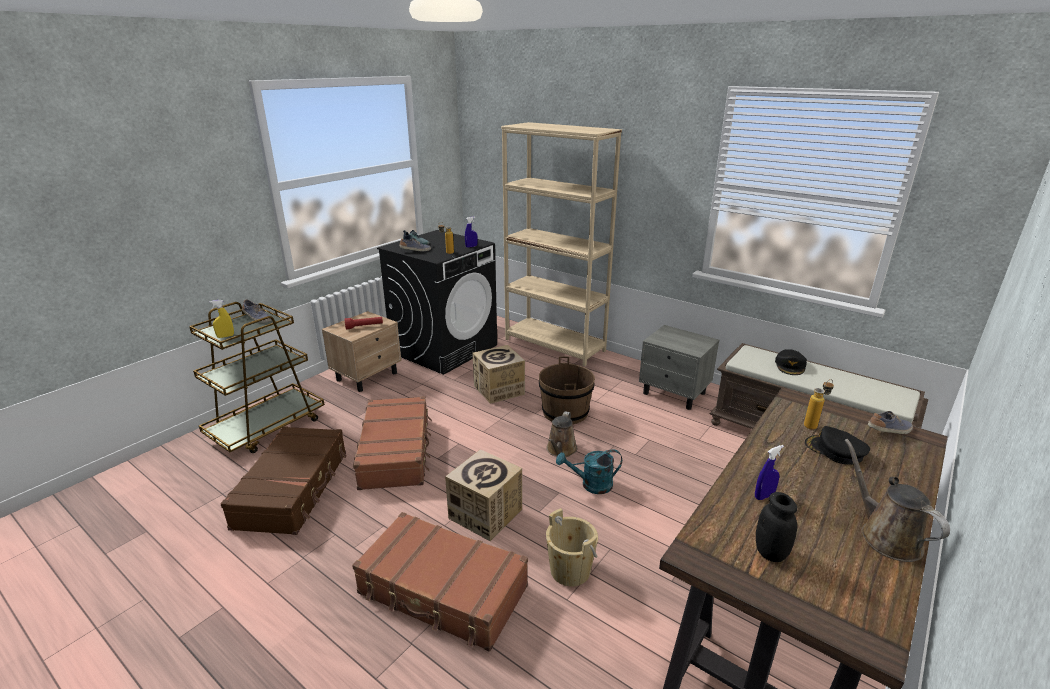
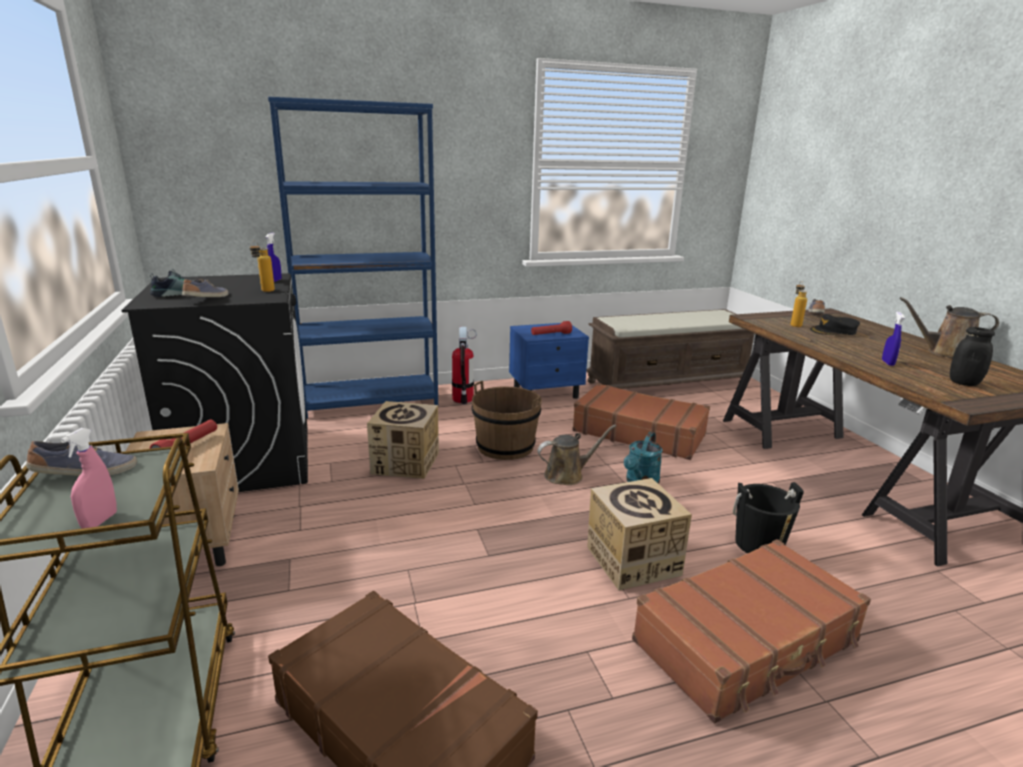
camera: 55 degrees left, 5 degrees down
(225, 336) = (100, 521): yellow spray bottle -> pink spray bottle
(396, 451) = (432, 583): brown suitcase -> brown suitcase (638, 433)
(555, 345) = (371, 401): beige bookcase -> blue bookcase
(560, 450) = (567, 475): brown watering can -> brown watering can turned 75 degrees counterclockwise
(570, 570) = (758, 544): beige bucket -> black bucket
(608, 369) = (463, 399): none -> fire extinguisher
(673, 344) = (551, 335): none -> red flashlight
(674, 393) = (546, 392): grey nightstand -> blue nightstand
(790, 366) = (650, 319): black cap -> none

